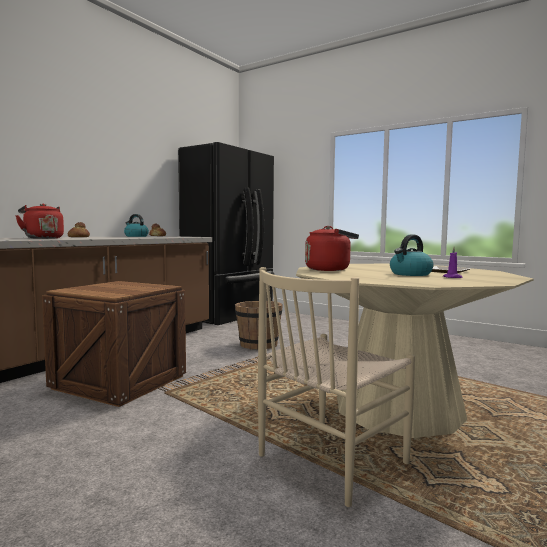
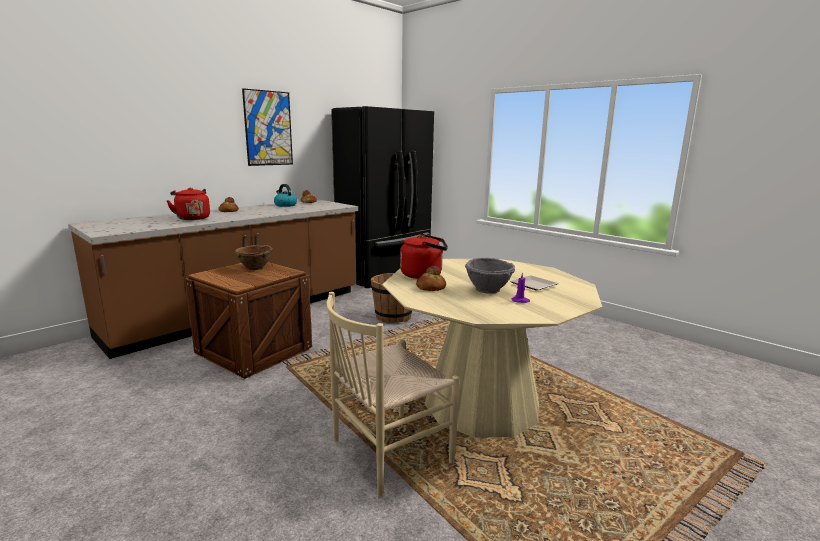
camera: 10 degrees right, 10 degrees up
(118, 159) = (268, 128): none -> picture
(122, 285) = (255, 268): none -> brown bowl
(350, 274) = (430, 288): none -> bread
(410, 274) = (488, 290): kettle -> grey bowl

